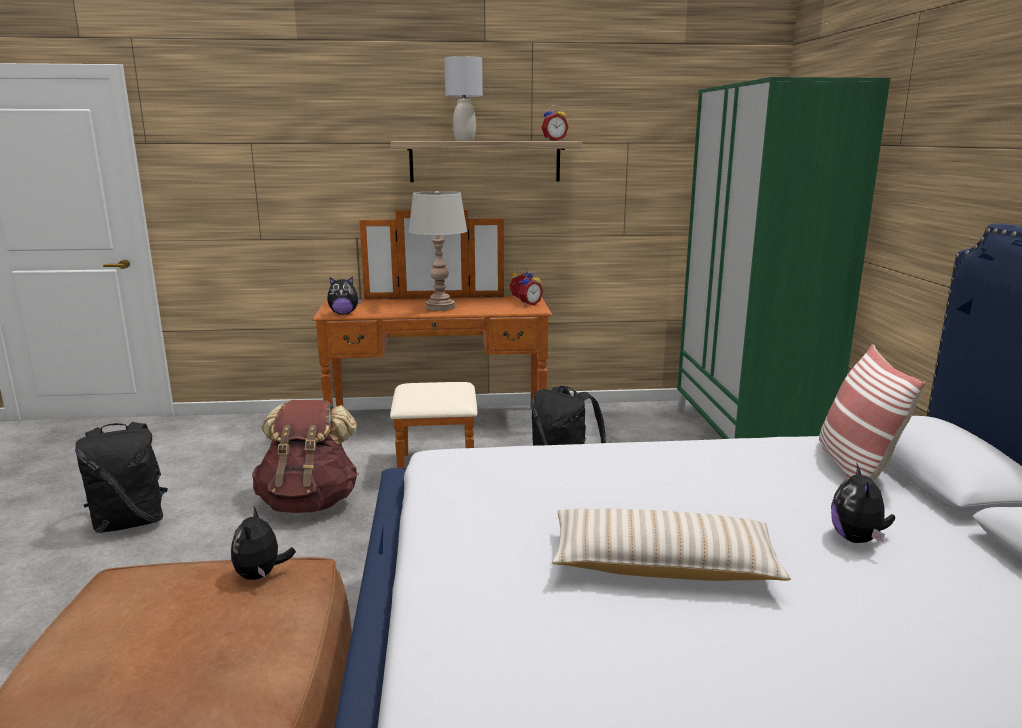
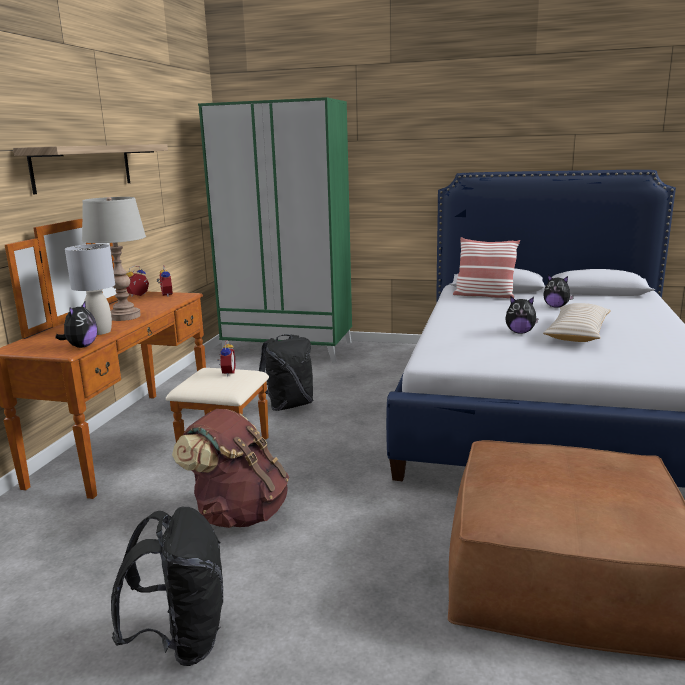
camera: 70 degrees left, 0 degrees up
(261, 575) = (503, 458): plush toy -> plush toy (520, 332)
(465, 140) = (80, 145): grey table lamp -> grey table lamp (100, 332)
(553, 140) = (142, 144): alarm clock -> alarm clock (227, 373)

